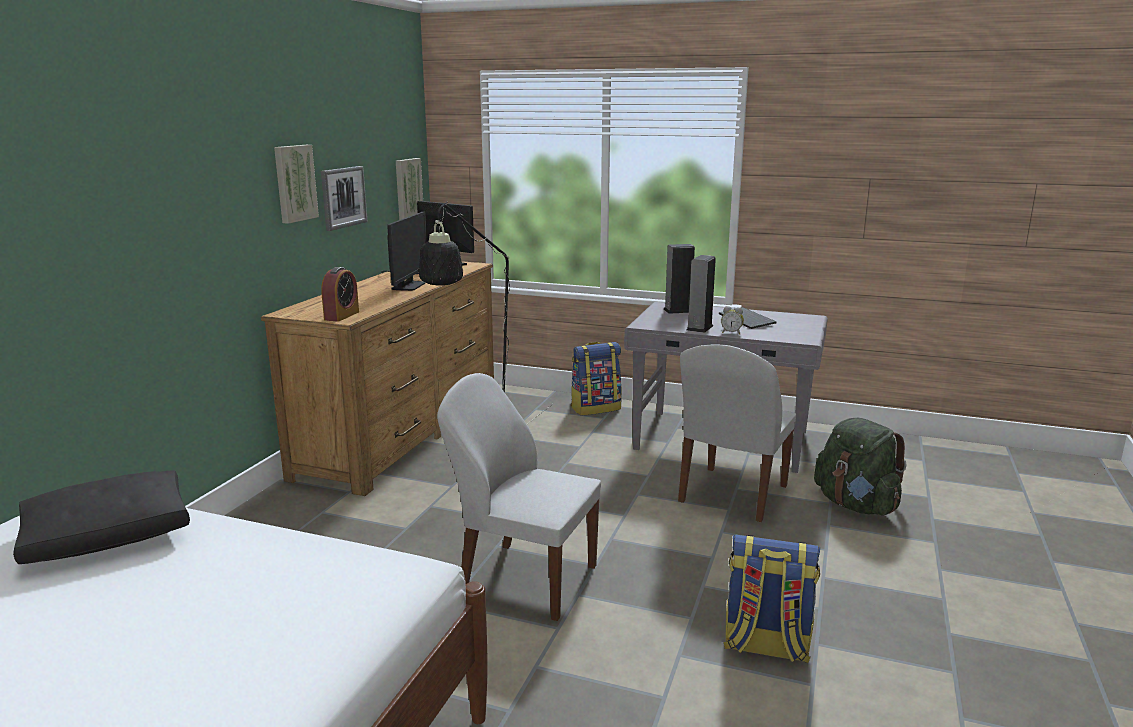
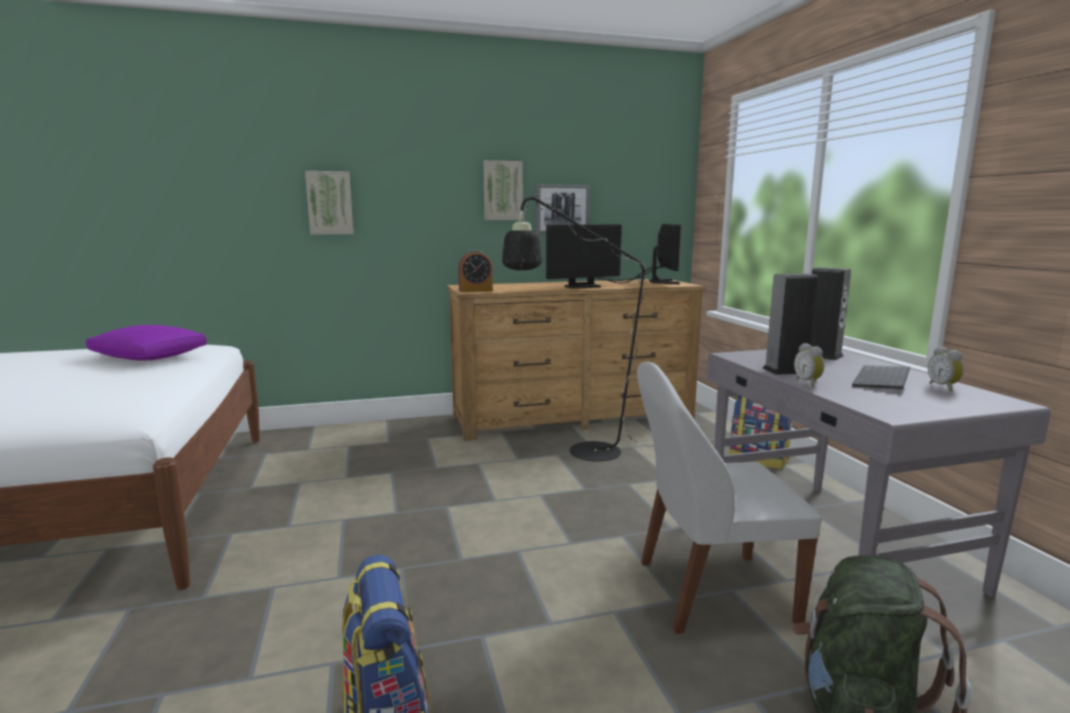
camera: 55 degrees right, 5 degrees down
(106, 535) = (148, 356): black pillow -> purple pillow
(407, 189) = (656, 212): picture -> picture (329, 203)
(525, 579) = (405, 536): white chair -> none
(775, 316) = (944, 387): none -> alarm clock

